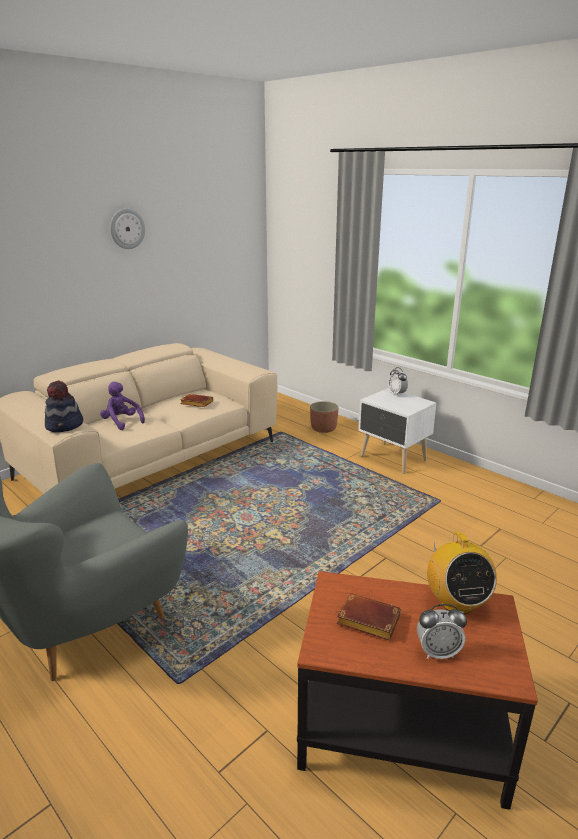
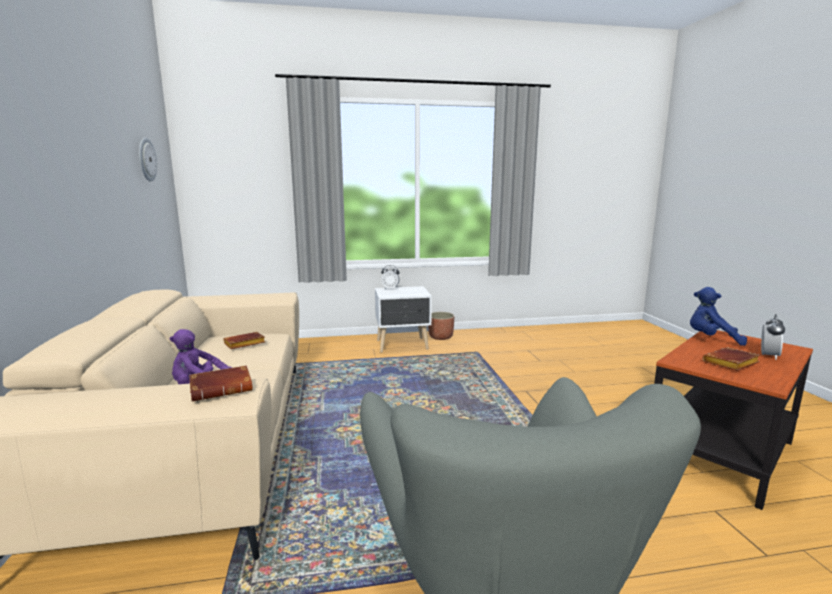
camera: 55 degrees left, 10 degrees down
(65, 426) = (223, 388): hat -> brown book
(127, 228) = (75, 125): wall clock -> wall clock (146, 159)
(323, 429) = (315, 349): planter -> planter (440, 337)
(456, 603) = (711, 339): radio -> blue plush toy

